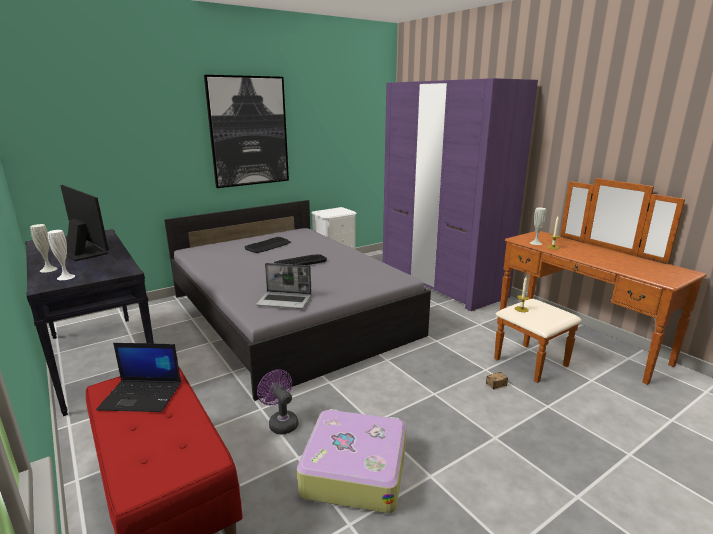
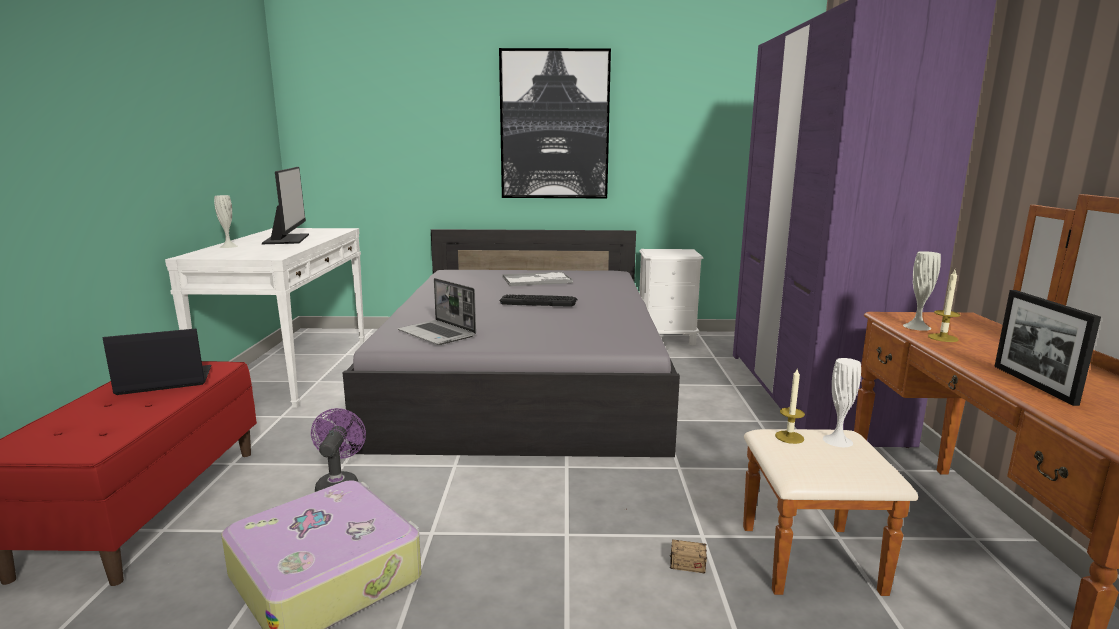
camera: 35 degrees right, 5 degrees down
(66, 277) = (223, 253): white vase -> white vase (837, 440)
(101, 359) = (291, 369): black console table -> white console table
(142, 396) = (163, 381): laptop -> laptop turned 120 degrees clockwise
(268, 245) = (537, 280): keyboard -> tray
(610, 263) = (1033, 384): none -> picture frame

